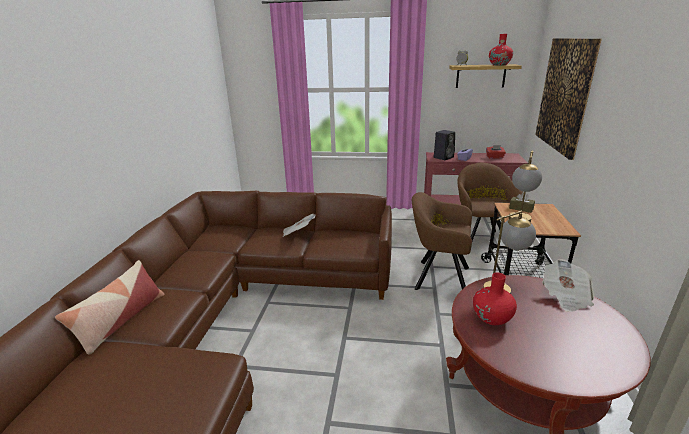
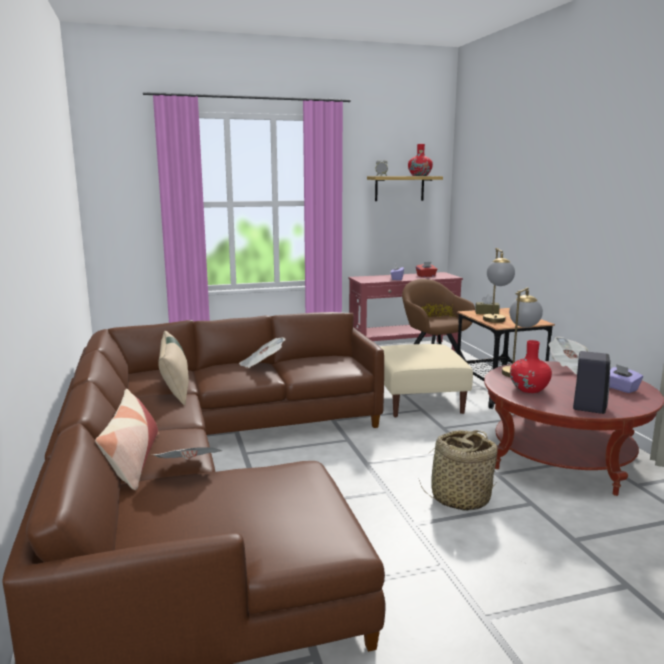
camera: 25 degrees left, 10 degrees down
(140, 342) = (189, 470): none -> newspaper
(222, 247) = (175, 388): none -> beige pillow
(390, 405) = (460, 498): none -> basket
(438, 277) = (418, 401): brown armchair -> beige ottoman
(443, 157) = (374, 279): black speaker -> black speaker (588, 406)
(564, 95) = (499, 200): picture -> none
(601, 343) = (620, 388): none -> purple tissue box

